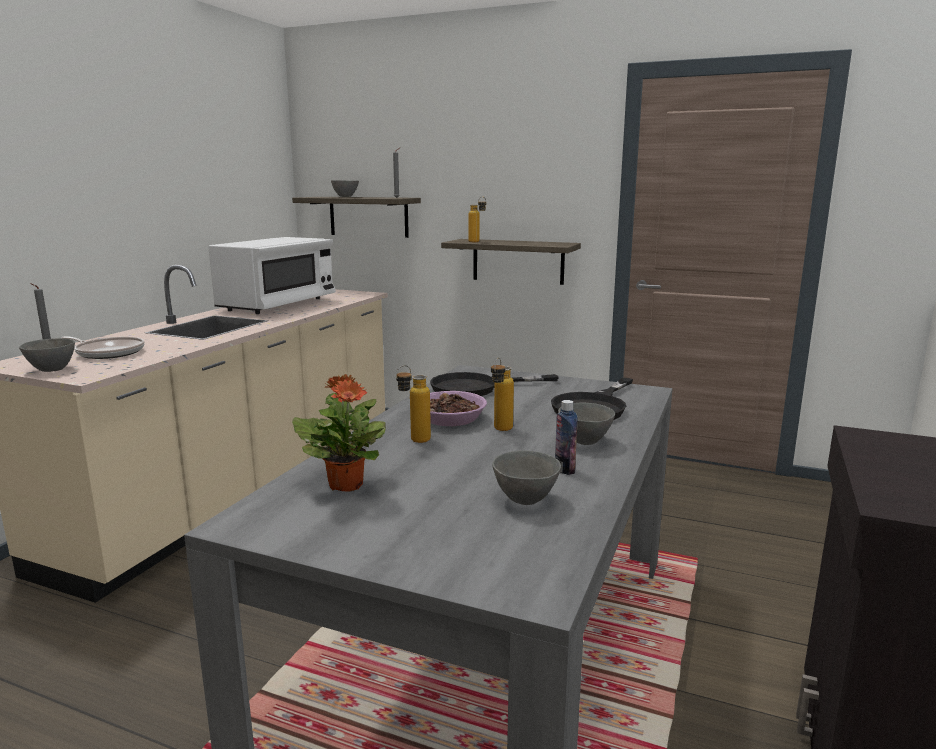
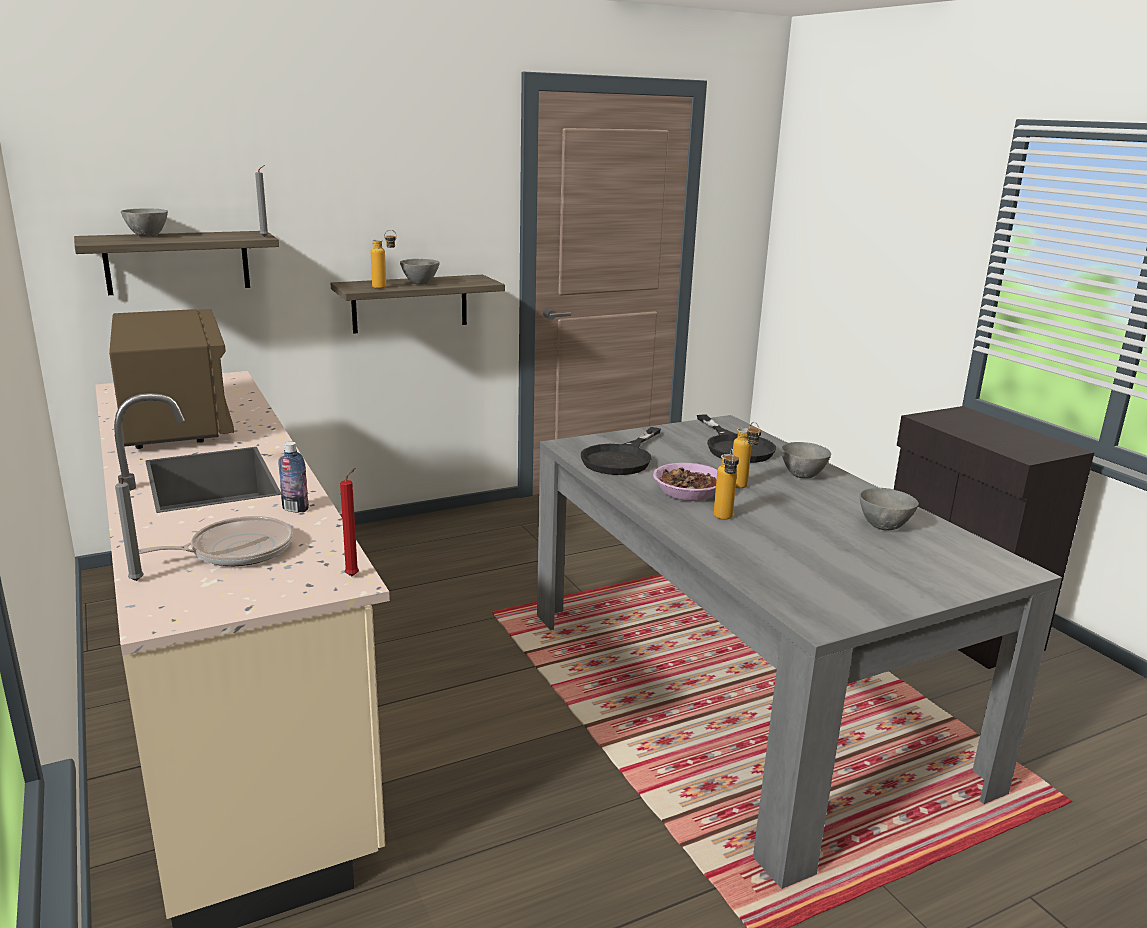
camera: 50 degrees left, 5 degrees up
(51, 370) = (264, 594): grey bowl -> grey bowl (420, 283)
(96, 375) = (354, 575): none -> red candle
(278, 305) = (176, 422): white microwave -> brown microwave
(346, 484) = (786, 567): potted plant -> none
(564, 469) = (846, 499): bottle -> bottle (295, 509)

